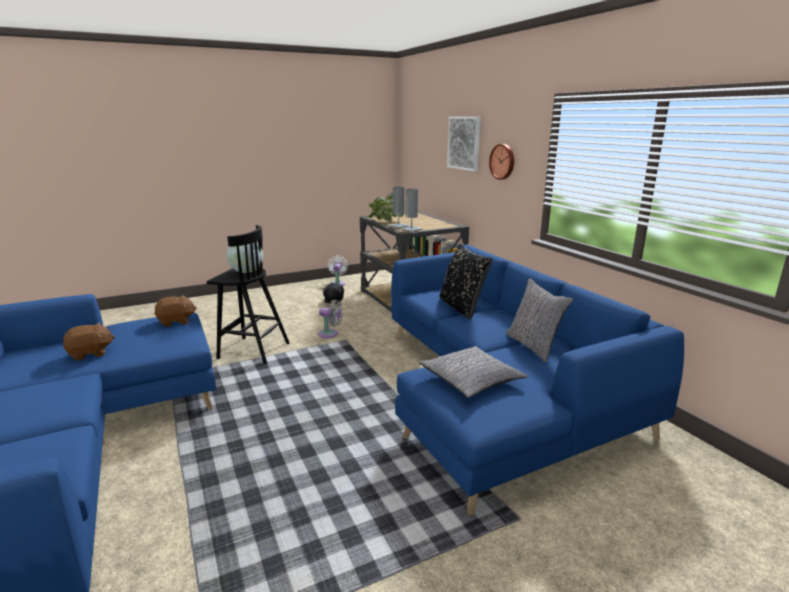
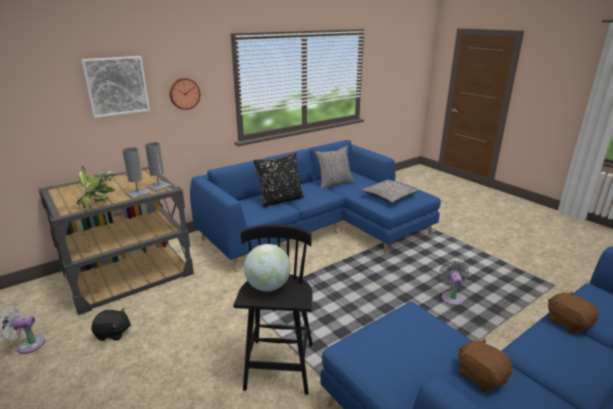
camera: 100 degrees left, 5 degrees up
(176, 321) = (371, 342): brown plush toy -> brown plush toy (568, 323)
(330, 334) = (229, 314): grey fan -> grey fan (451, 297)

